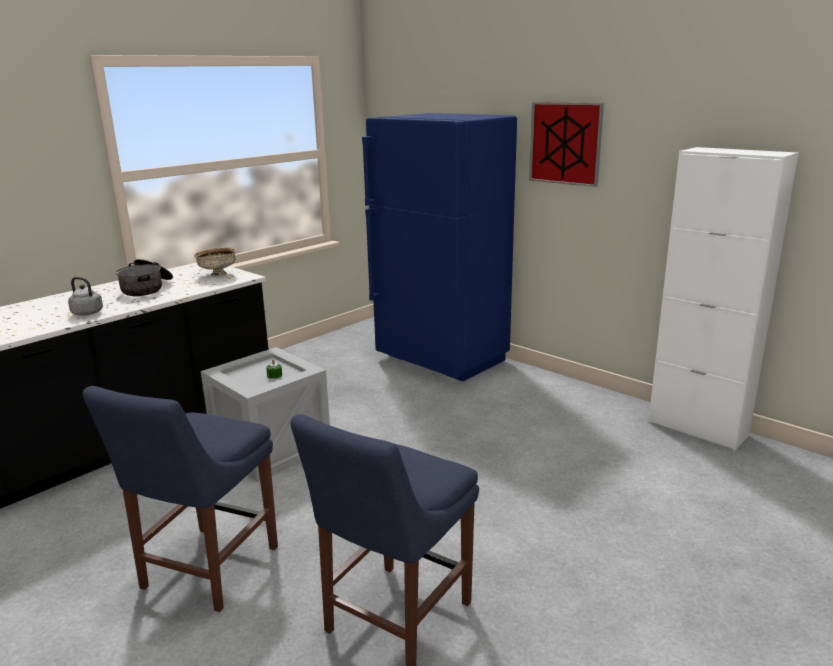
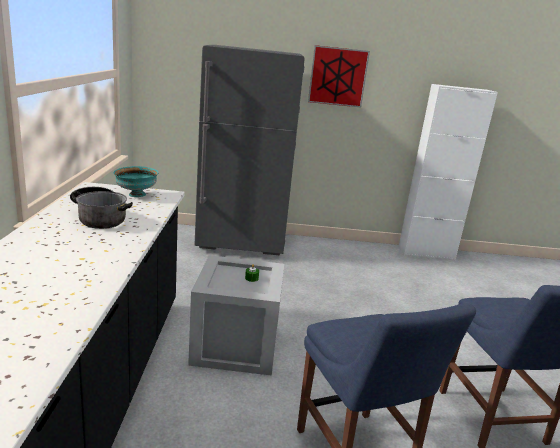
camera: 45 degrees left, 0 degrees up
(89, 313) = (109, 254): grey kettle -> none
(218, 275) = (136, 195): beige bowl -> turquoise bowl
(442, 360) = (241, 243): blue fridge -> grey fridge

